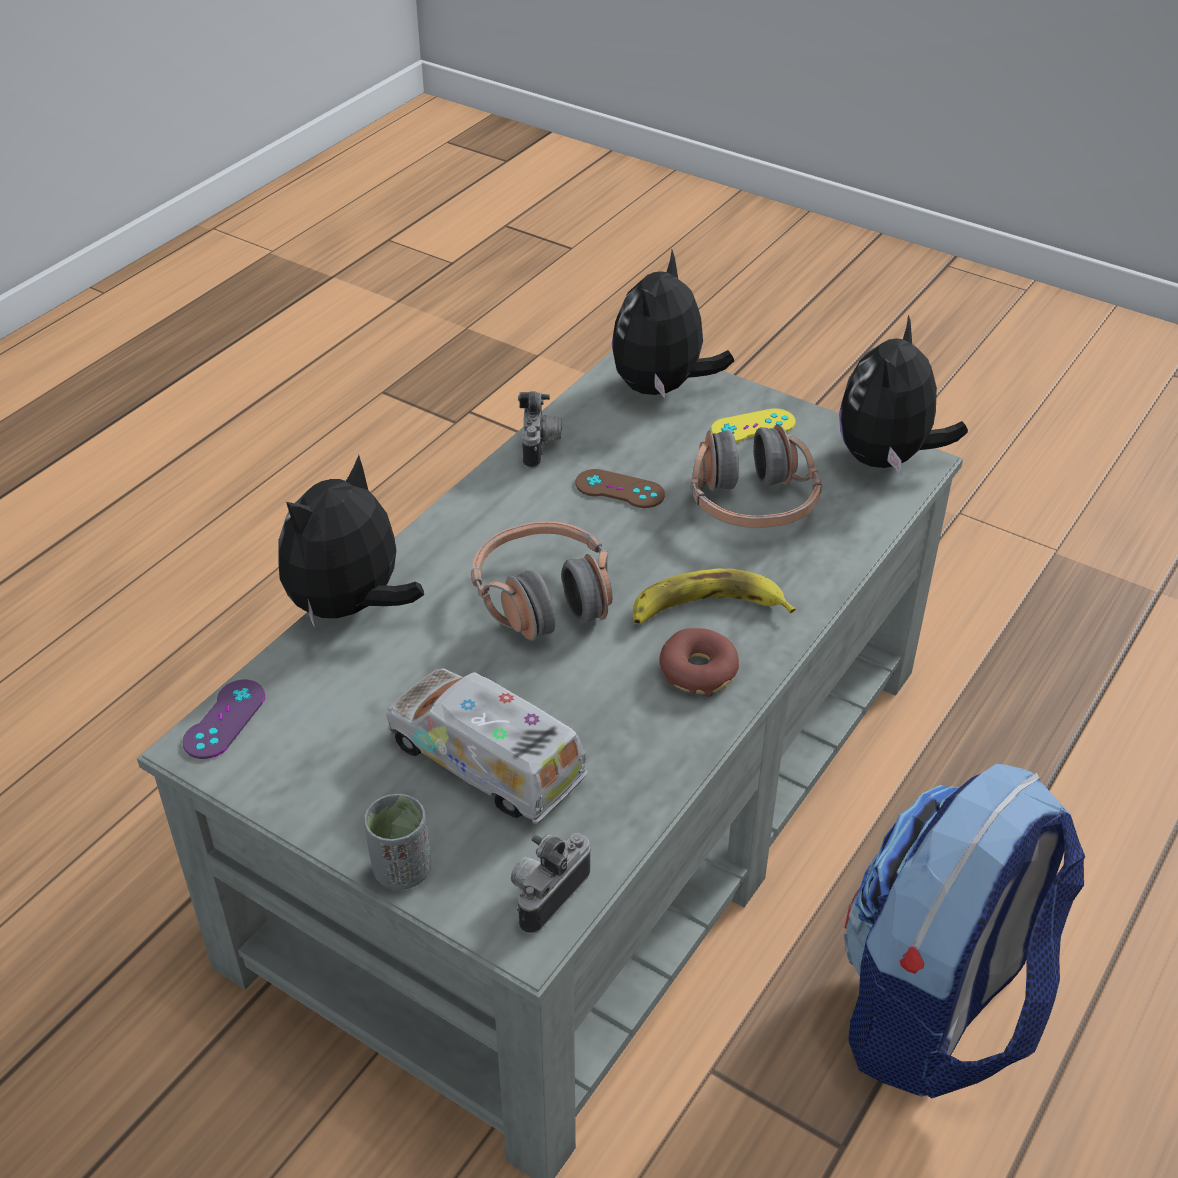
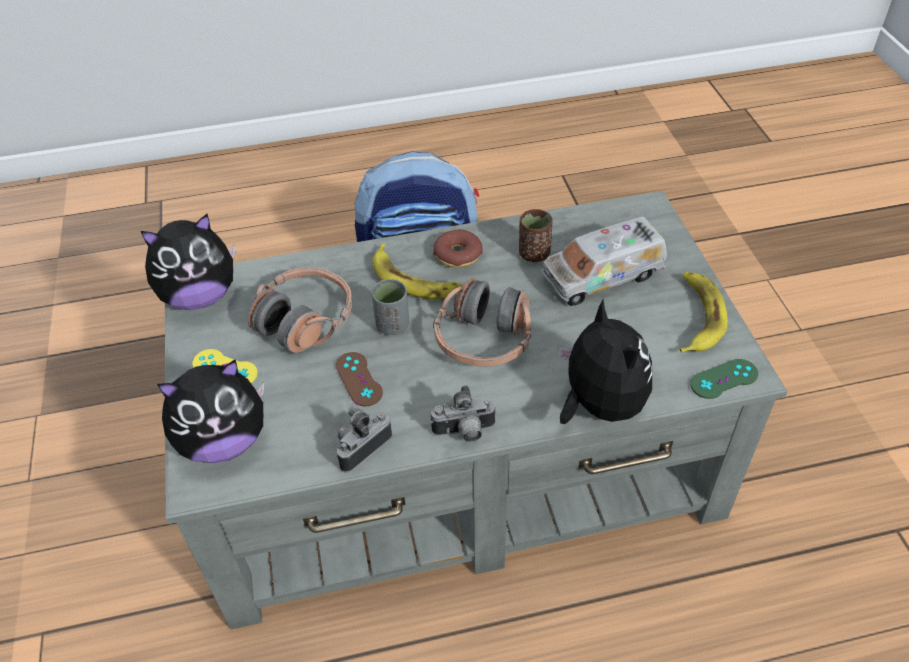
camera: 135 degrees left, 5 degrees up
(224, 719) = (724, 379): purple game controller -> green game controller
(312, 782) = (697, 316): none -> banana
(350, 607) = (598, 405): plush toy -> plush toy turned 105 degrees counterclockwise
(402, 870) = (682, 256): grey cup -> grey cup (392, 325)
(486, 761) = (602, 276): toy truck -> toy truck turned 75 degrees clockwise
(546, 894) = (628, 214): camera -> camera (464, 433)
(608, 735) = (534, 254): none -> brown cup

